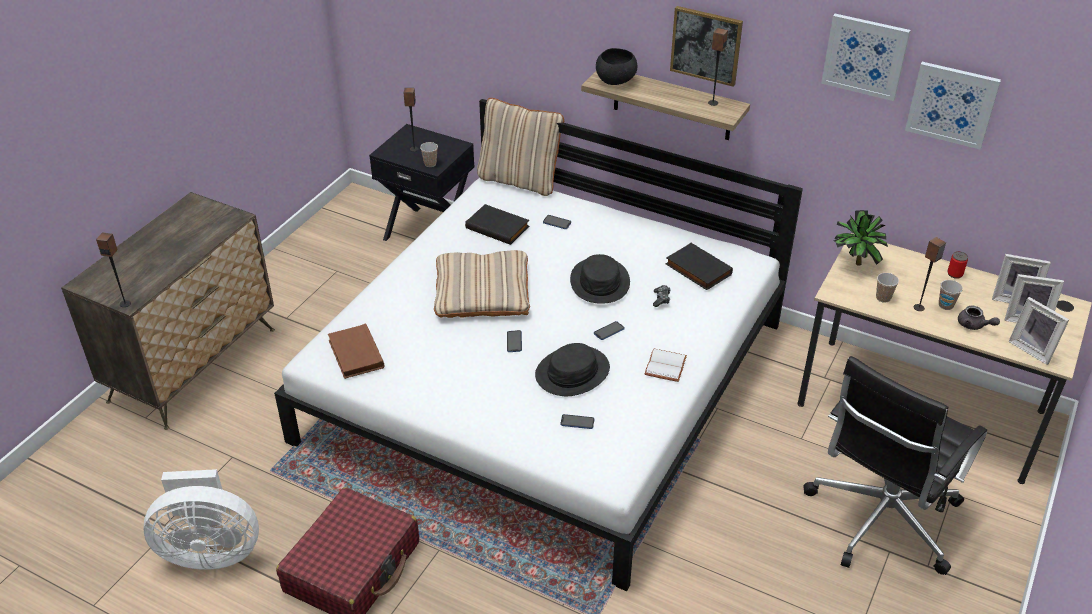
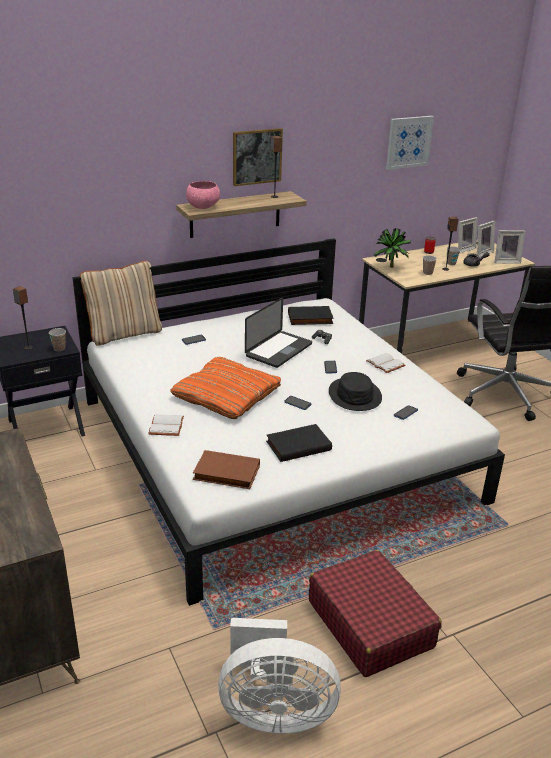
camera: 55 degrees left, 10 degrees down
(125, 303) = (39, 545): speaker -> none
(210, 551) = (273, 711): white fan -> white fan turned 60 degrees clockwise
(393, 286) = (167, 426): none -> white book
(482, 291) = (226, 394): beige pillow -> orange pillow
(498, 227) = (164, 360): black book -> black book (298, 445)
(600, 282) = (279, 350): black hat -> laptop
(616, 81) = (203, 207): black bowl -> pink bowl
(865, 56) = (359, 127): picture -> none

